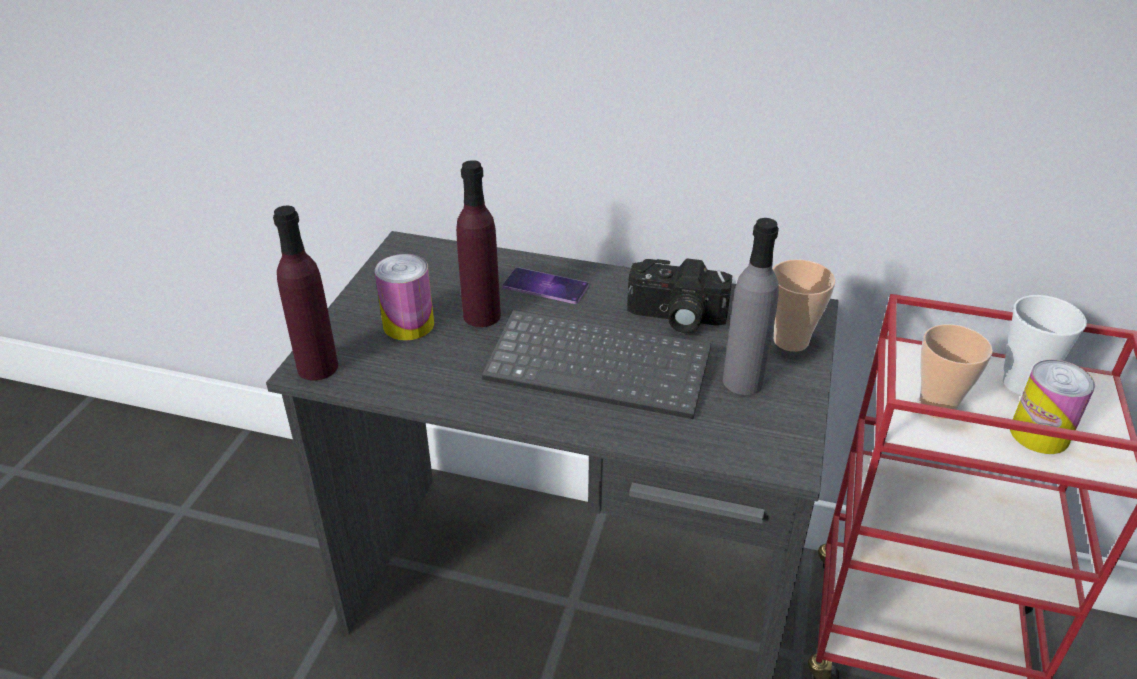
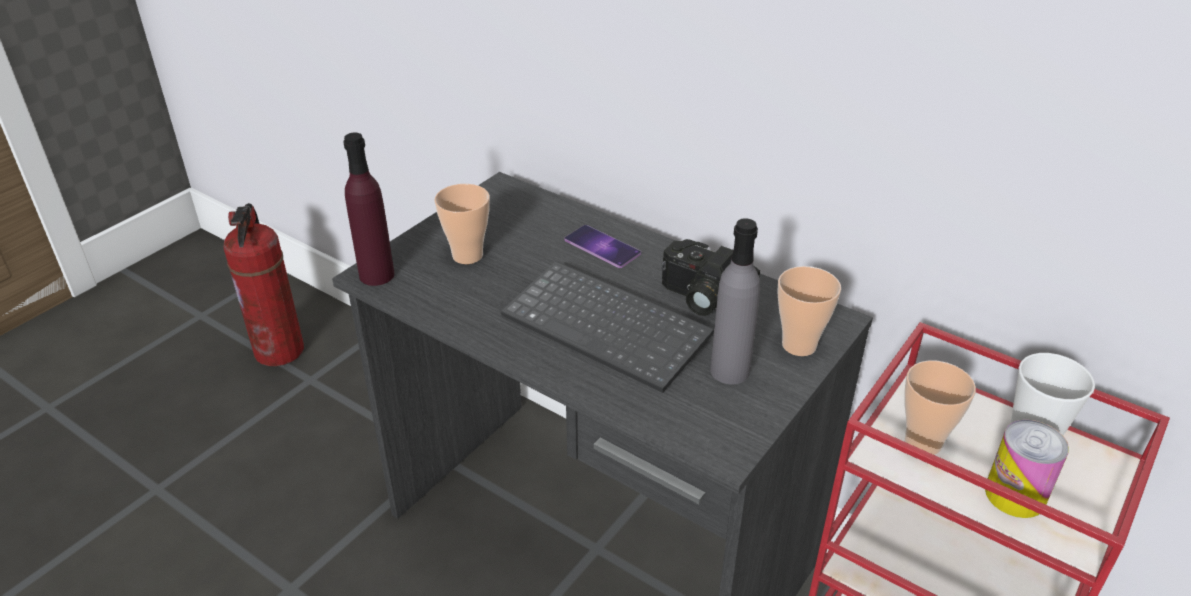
camera: 20 degrees right, 0 degrees up
(132, 487) = (280, 351): none -> fire extinguisher
(408, 324) = (467, 255): can -> cup
(481, 315) = (532, 261): purple bottle -> none

